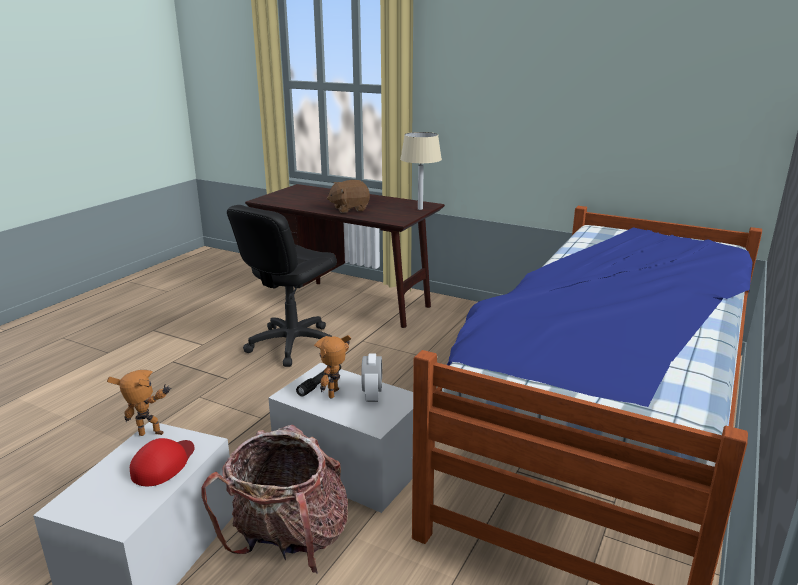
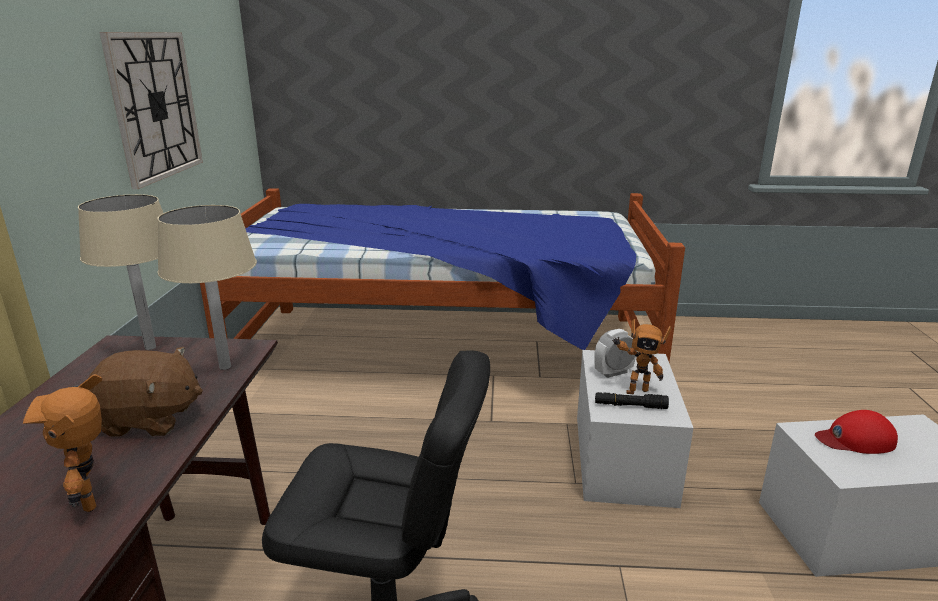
camera: 115 degrees left, 0 degrees up
(150, 436) = (851, 471): toy robot -> toy robot (96, 499)
(289, 542) = (741, 456): backpack -> none
(349, 209) = (150, 420): brown plush toy -> brown plush toy turned 45 degrees counterclockwise
(382, 218) = (225, 367): none -> beige table lamp
(587, 107) = (155, 106): none -> wall clock

